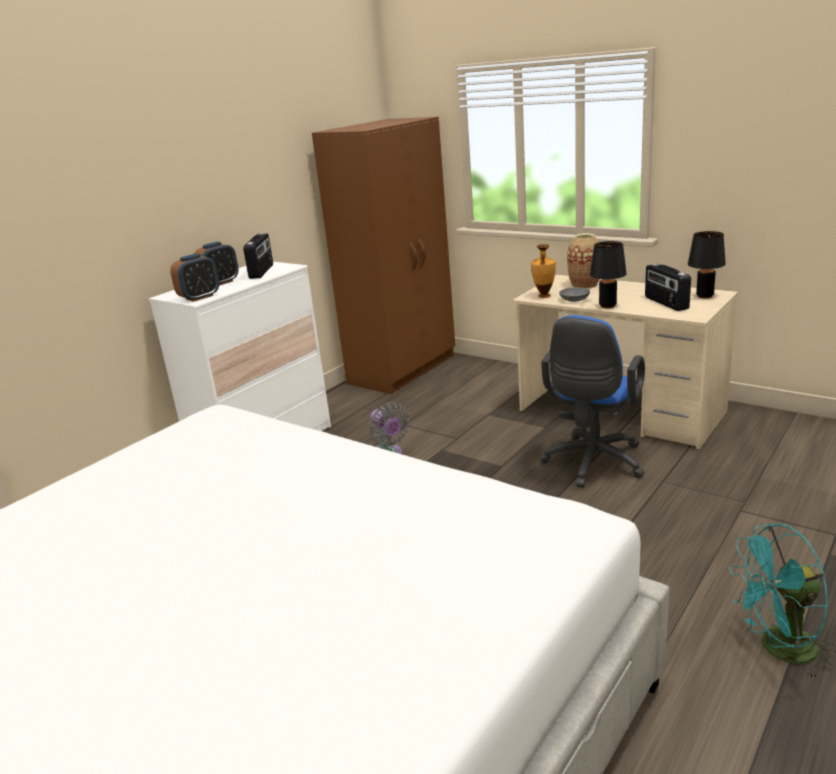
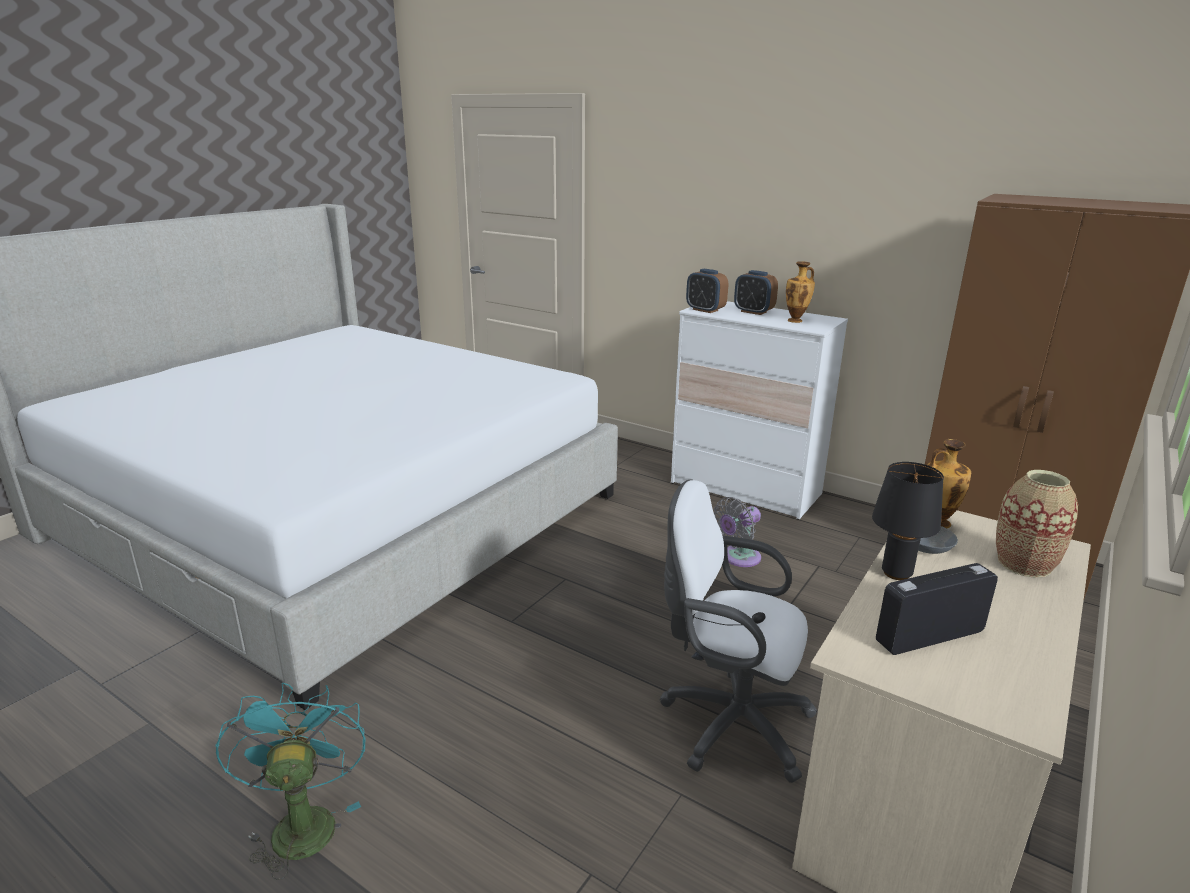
camera: 85 degrees right, 0 degrees up
(262, 271) = (796, 321): radio -> vase
(592, 464) = (728, 722): blue office chair -> white office chair
(704, 296) = (997, 695): black table lamp -> none

